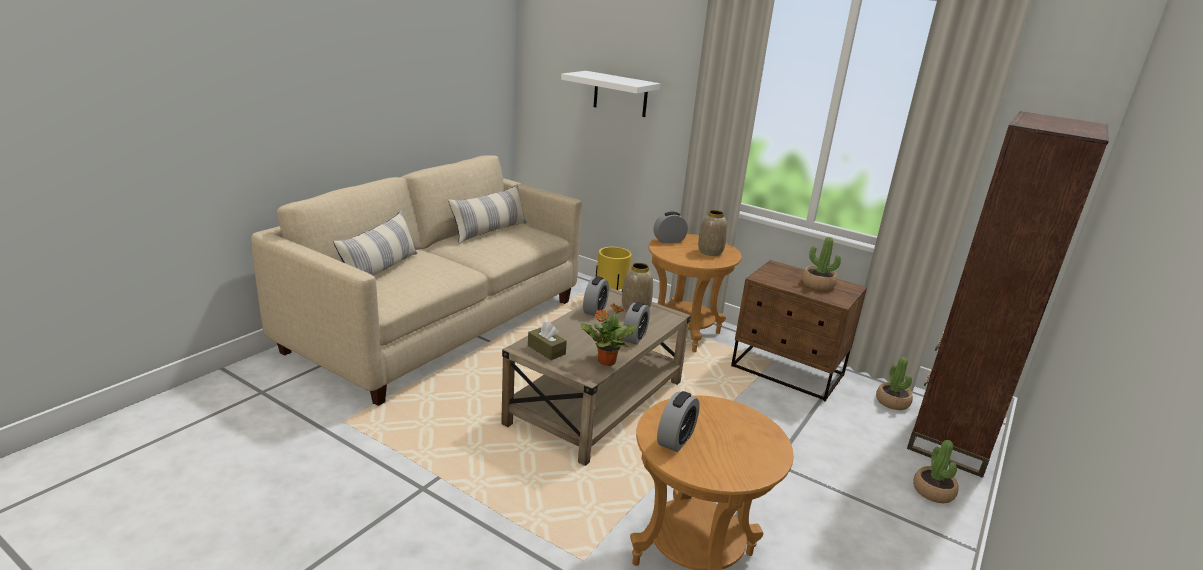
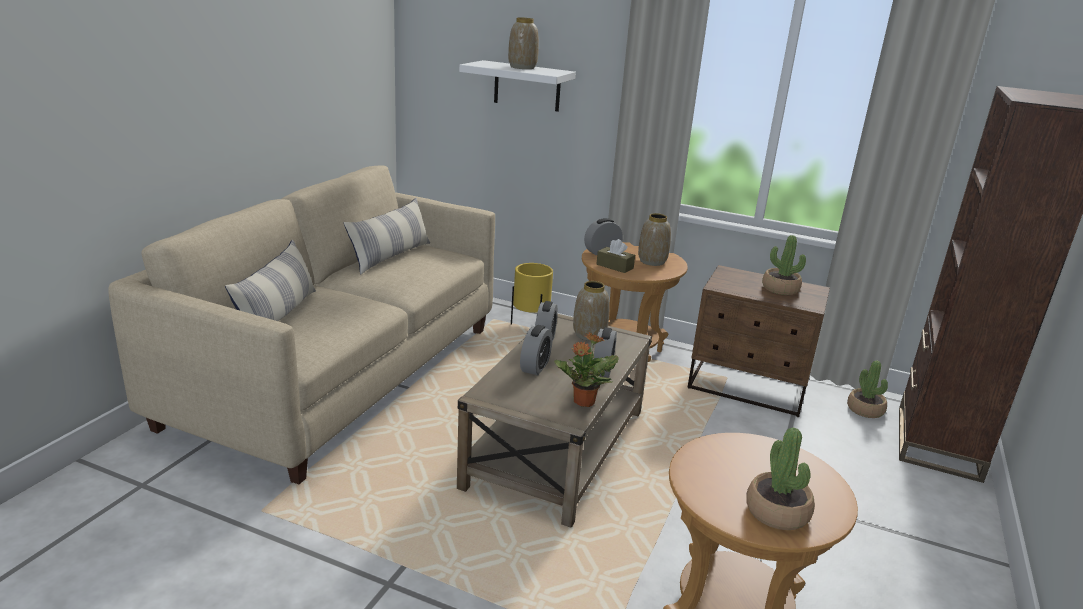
camera: 10 degrees left, 0 degrees up
(546, 350) = (510, 395): brown tissue box -> brown tissue box (614, 266)
(615, 78) = (523, 67): none -> vase
(676, 439) = (721, 491): alarm clock -> alarm clock (535, 367)
(933, 491) = (943, 505): potted plant -> potted plant (777, 512)

